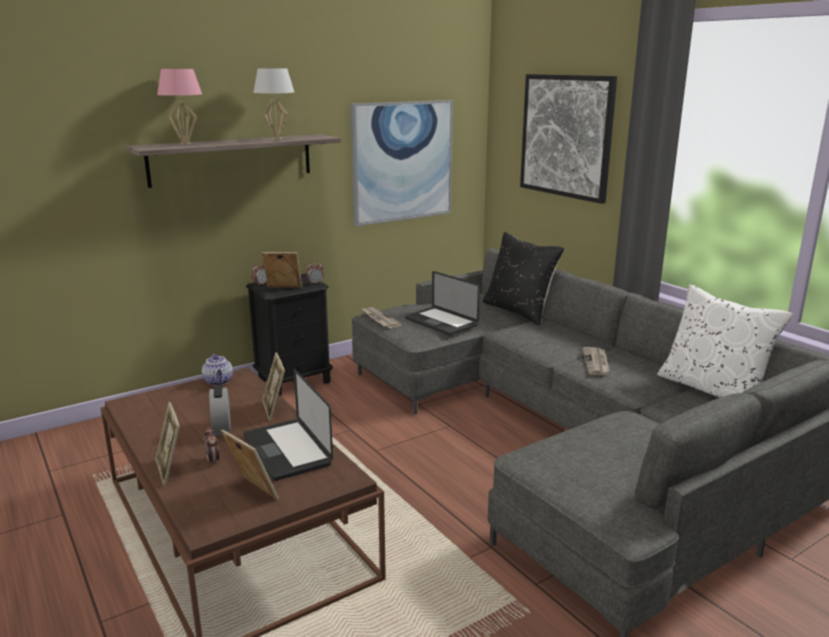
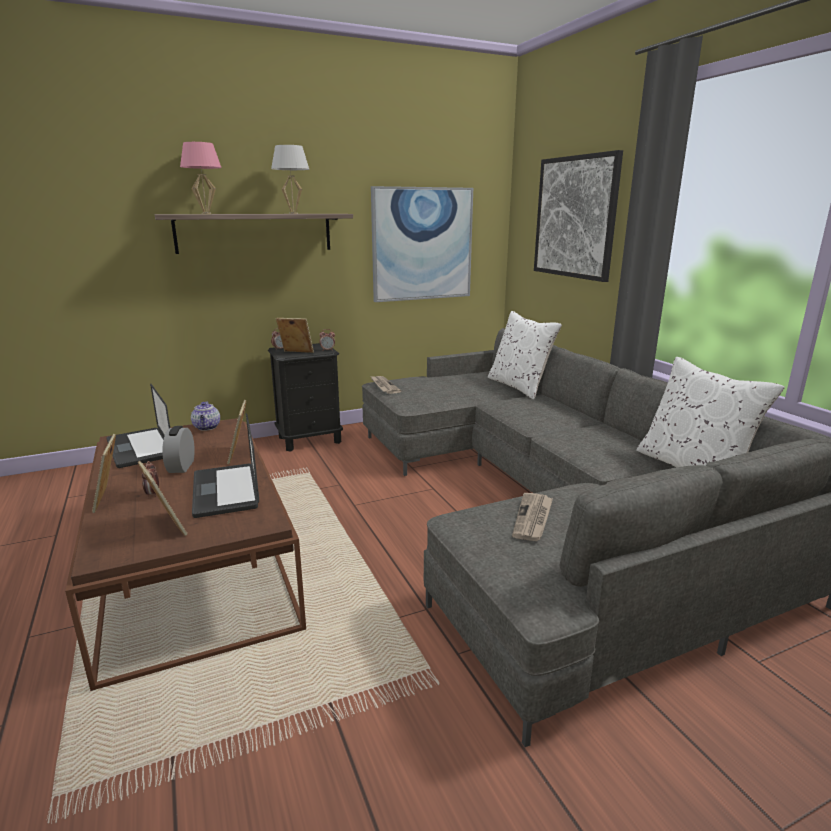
camera: 10 degrees right, 0 degrees up
(441, 322) = (439, 392): laptop -> laptop (140, 448)
(519, 311) = (519, 386): black pillow -> white pillow
(596, 363) = (576, 435): newspaper -> newspaper (533, 518)

